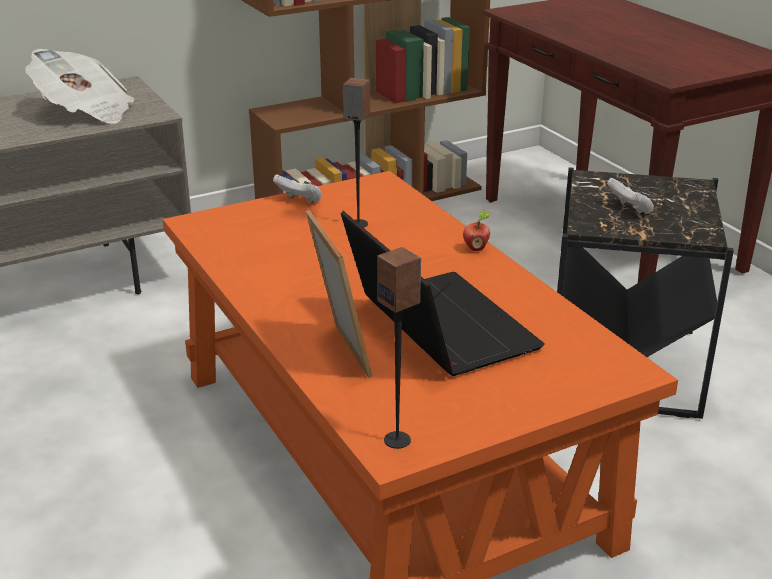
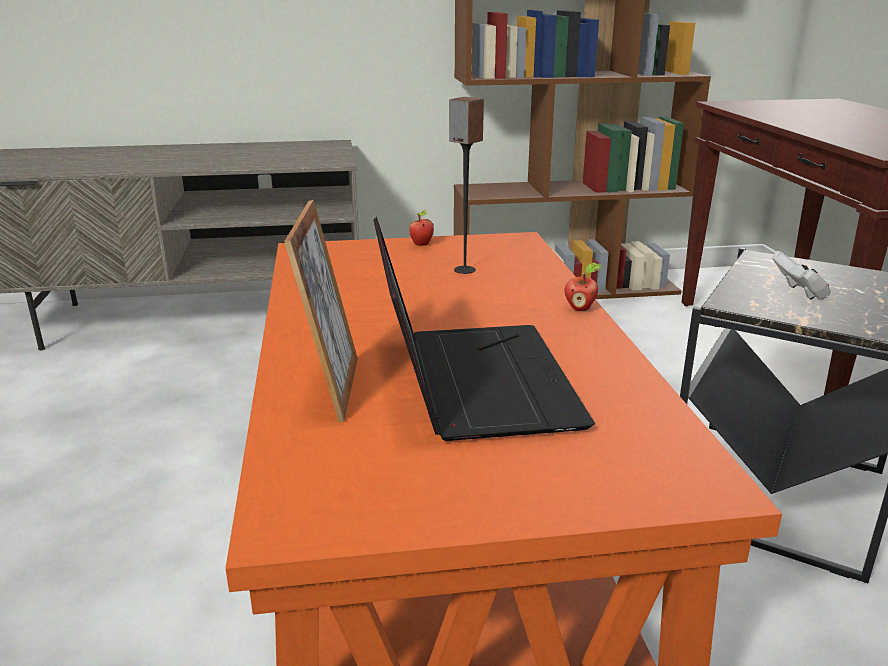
camera: 20 degrees right, 5 degrees down
(85, 112) = (278, 156): newspaper -> none
(300, 201) = (422, 244): white game controller -> apple
(397, 440) = (305, 509): speaker -> none

